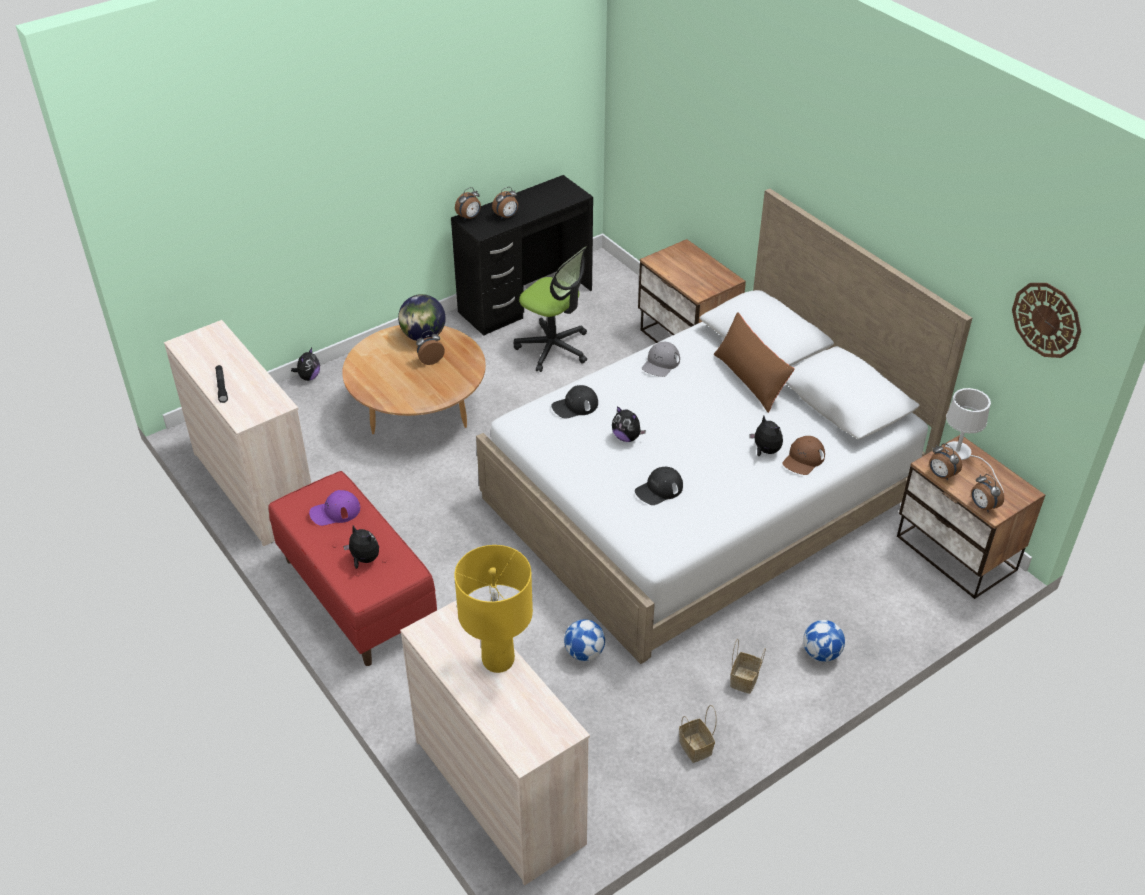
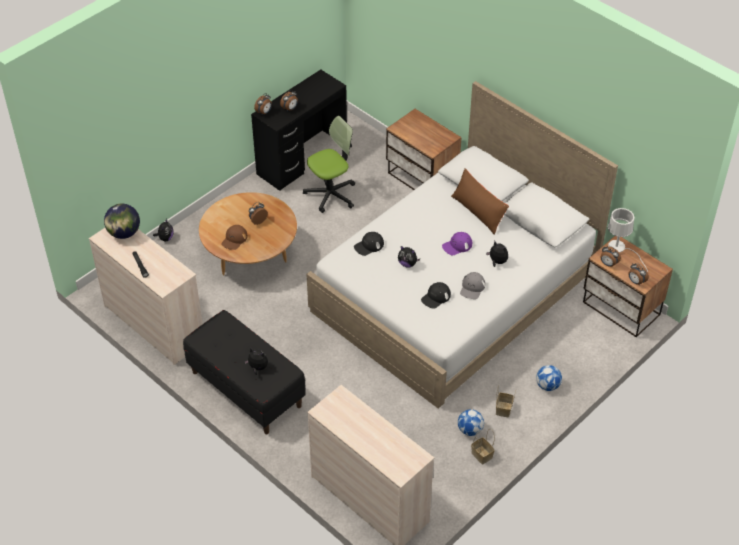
camera: 10 degrees left, 5 degrees up
(335, 511) = (229, 338): purple cap -> purple cap (457, 246)
(356, 595) = (246, 389): red bench -> black bench
(423, 336) = (248, 203): globe -> globe (124, 233)
(499, 660) = (371, 422): yellow table lamp -> none
(553, 348) = (331, 194): office chair -> office chair turned 60 degrees counterclockwise
(584, 652) = (401, 406): football -> football (470, 430)
(660, 363) = (418, 207): grey cap -> grey cap (472, 288)
(803, 459) = (522, 264): brown cap -> brown cap (234, 239)
(1046, 319) = (663, 167): wall clock -> none

